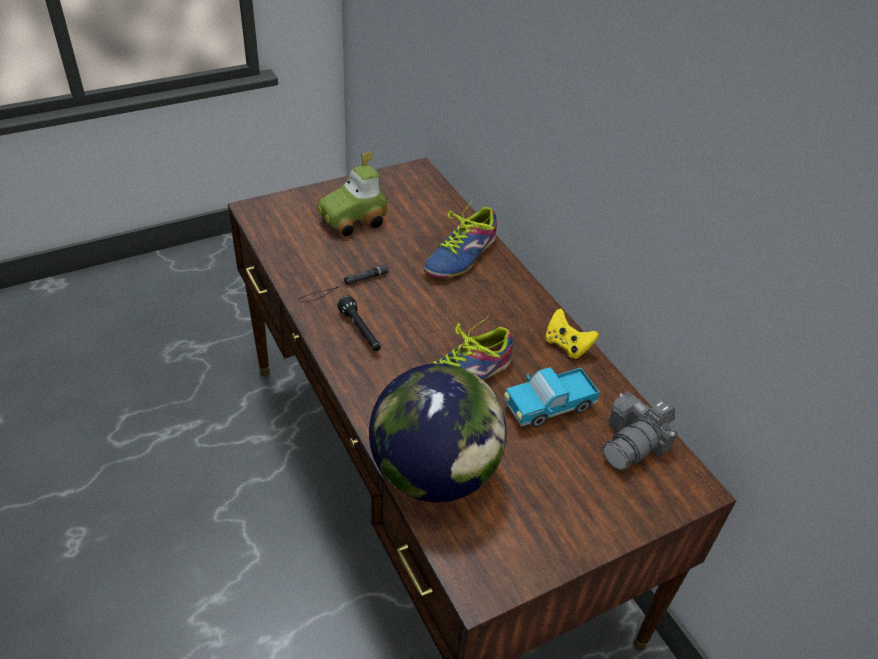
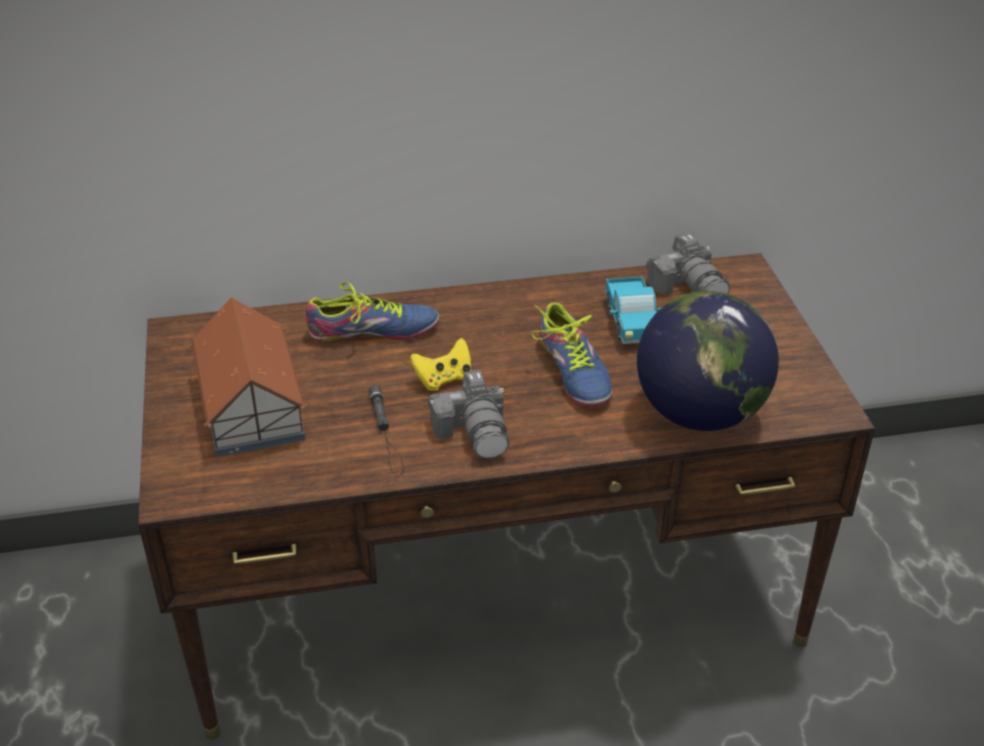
camera: 70 degrees left, 5 degrees down
(353, 219) = (252, 405): toy car -> toy house
(361, 331) = (474, 431): black flashlight -> camera
(461, 255) = (372, 330): shoe -> shoe turned 60 degrees counterclockwise
(567, 345) = (550, 292): yellow game controller -> yellow game controller (443, 379)

